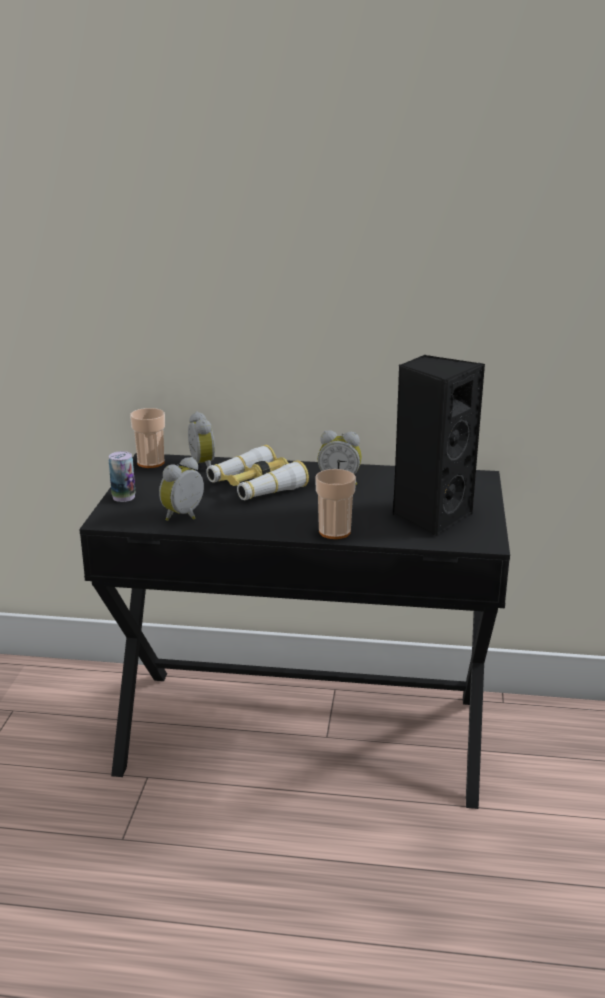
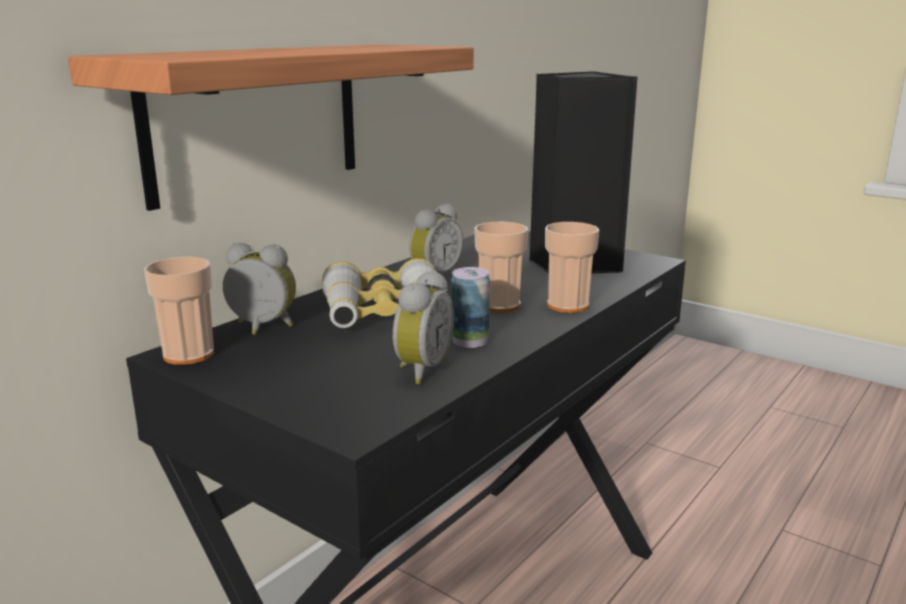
camera: 60 degrees left, 5 degrees down
(123, 497) = (284, 398): can -> can (470, 340)
(185, 516) = (420, 370): alarm clock -> alarm clock turned 135 degrees counterclockwise
(244, 341) = (256, 119): none -> shelf
(309, 512) = (499, 305): none -> cup

